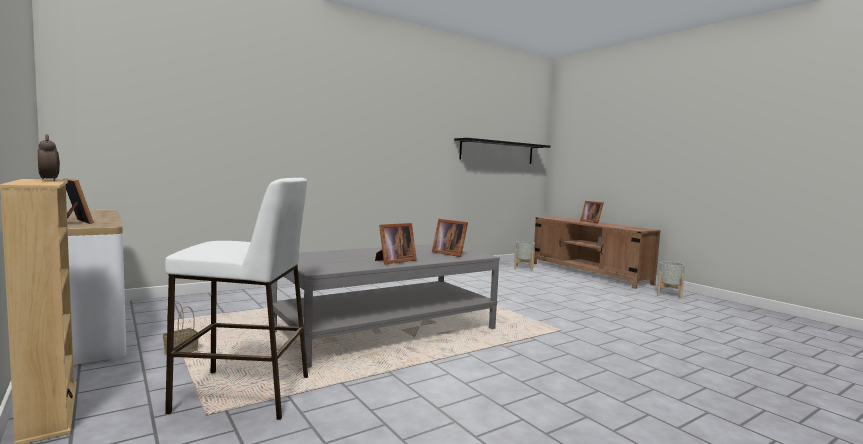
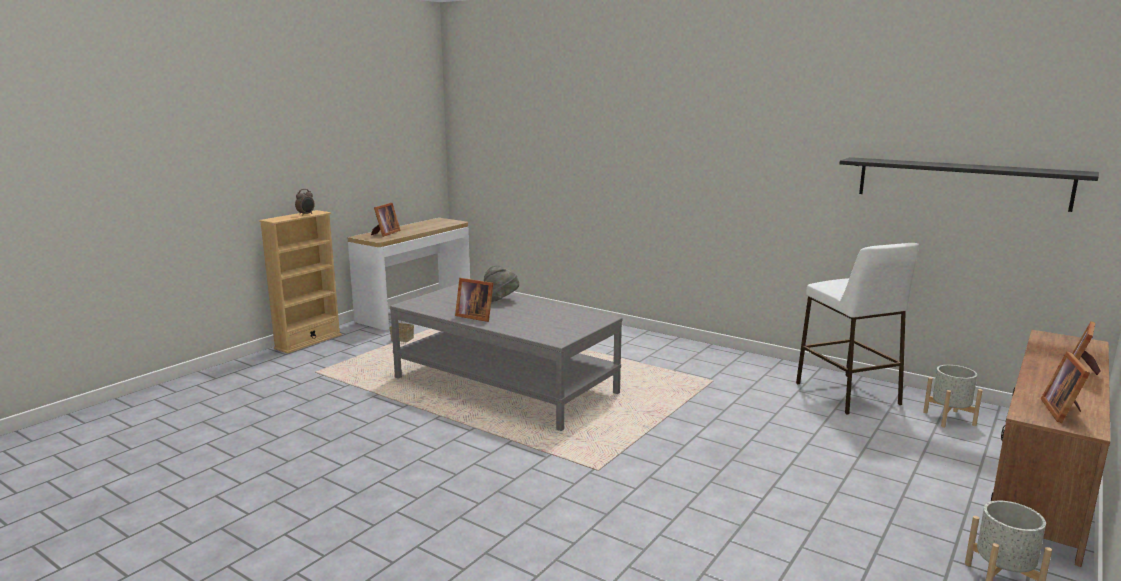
camera: 70 degrees right, 10 degrees up
(244, 394) = (346, 373): white stool -> white stool (847, 394)
(355, 253) = (500, 300): none -> grey hat
(449, 253) = (548, 327): picture frame -> picture frame (1063, 411)

